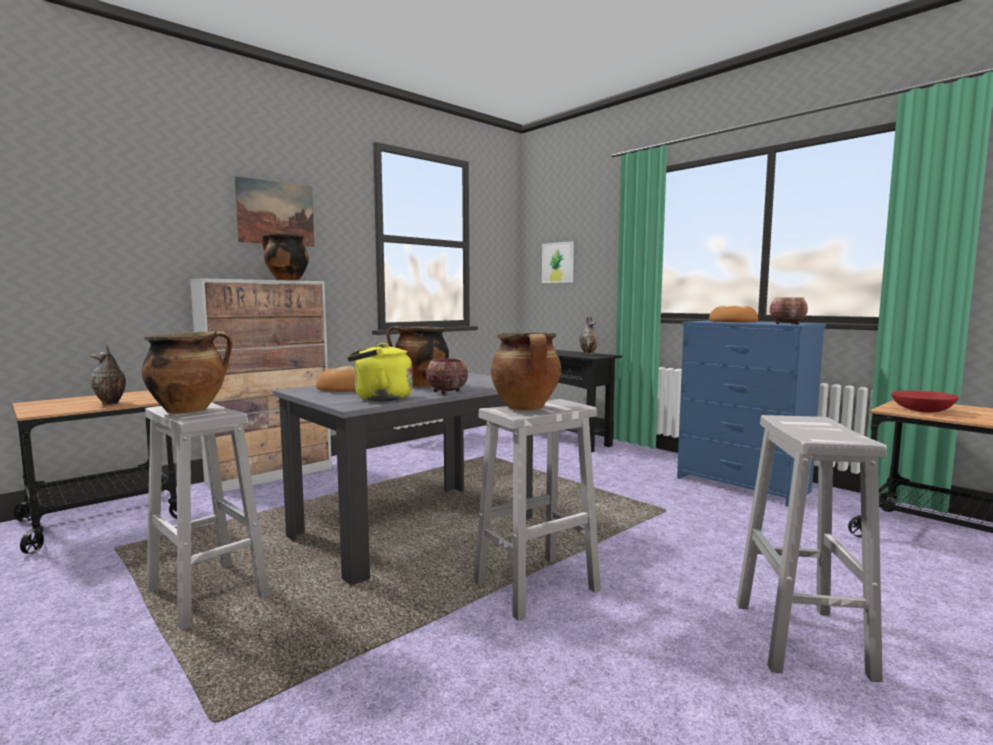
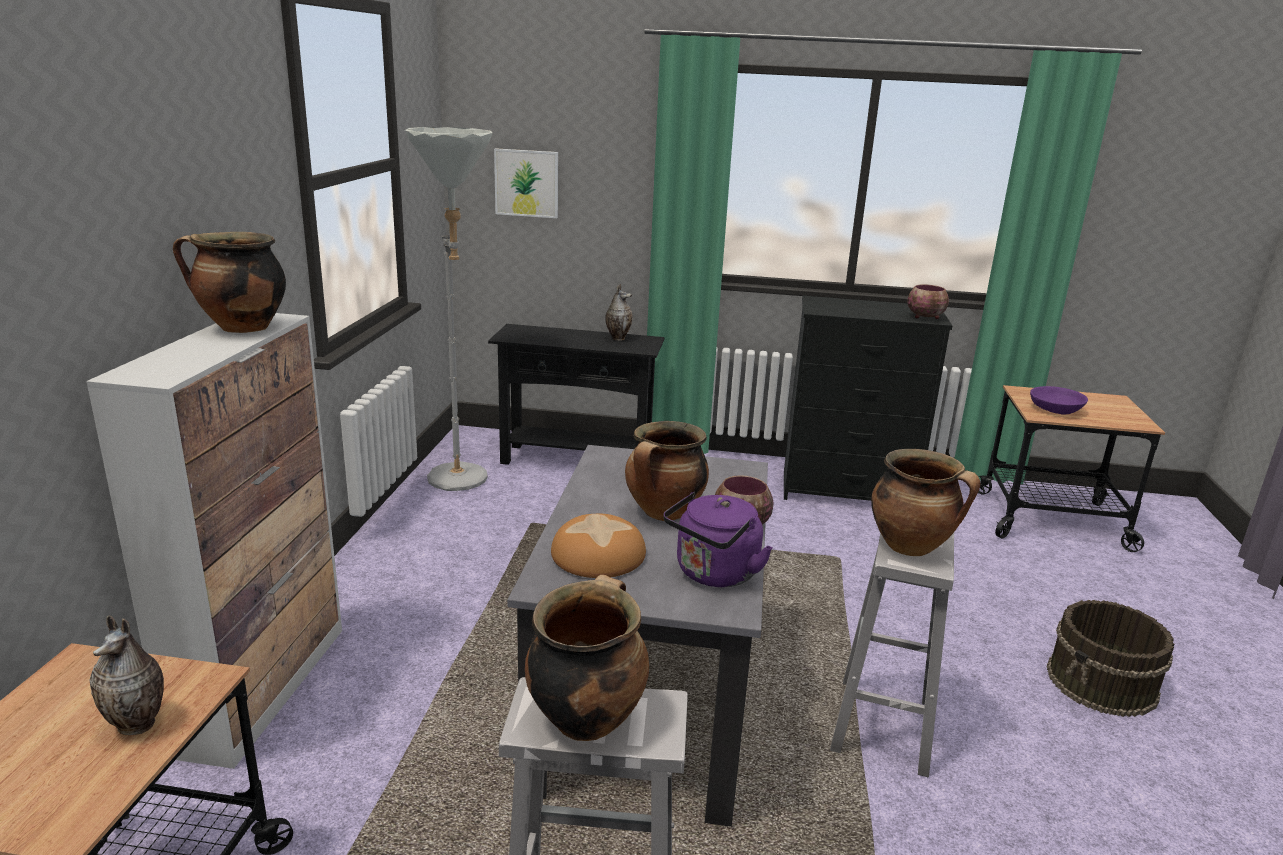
camera: 40 degrees left, 15 degrees up
(276, 213) = (175, 180): picture -> none
(379, 398) = (714, 574): yellow kettle -> purple kettle
(481, 436) = (461, 484): none -> grey floor lamp
(732, 321) = (848, 306): bread -> none
(742, 485) = (848, 491): blue dresser -> black dresser
(802, 640) = (1102, 683): white stool -> brown bucket
(923, 410) = (1055, 409): red bowl -> purple bowl

